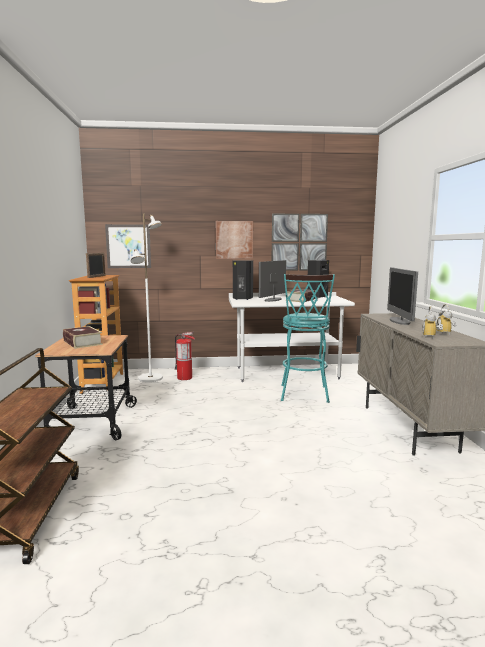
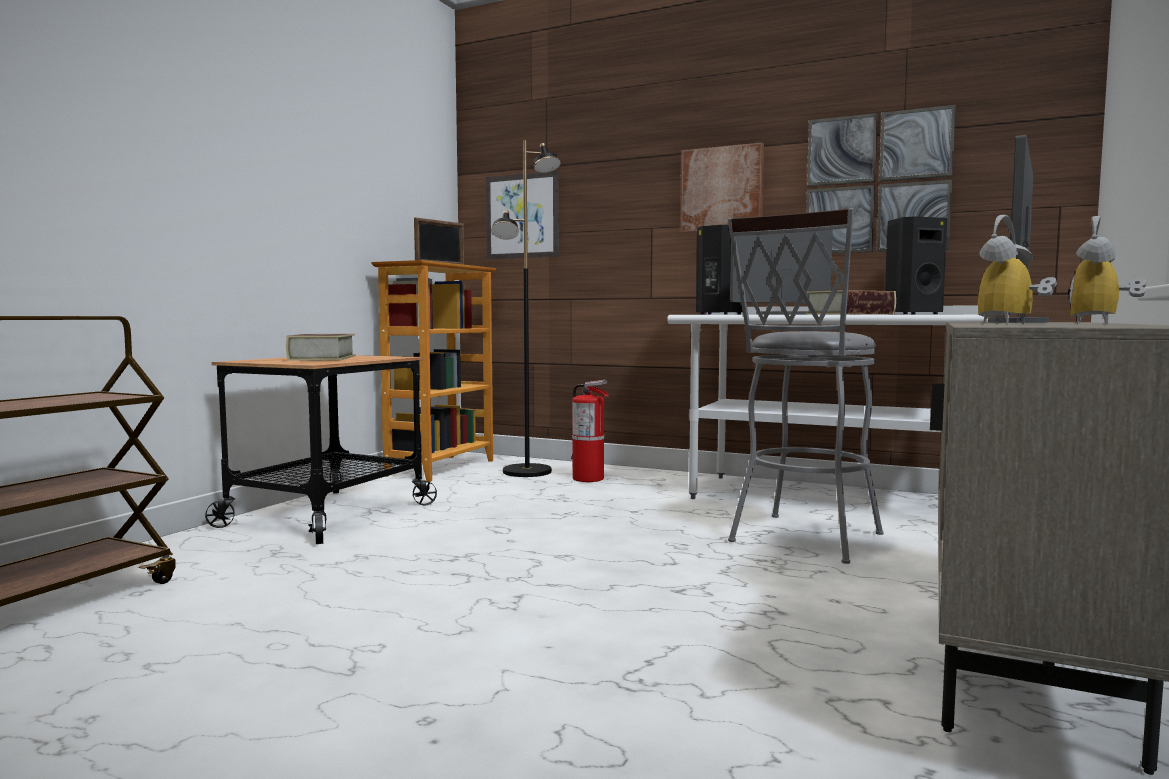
camera: 30 degrees right, 5 degrees down
(151, 378) = (527, 472): white floor lamp -> black floor lamp
(304, 395) = (801, 540): turquoise stool -> grey stool

